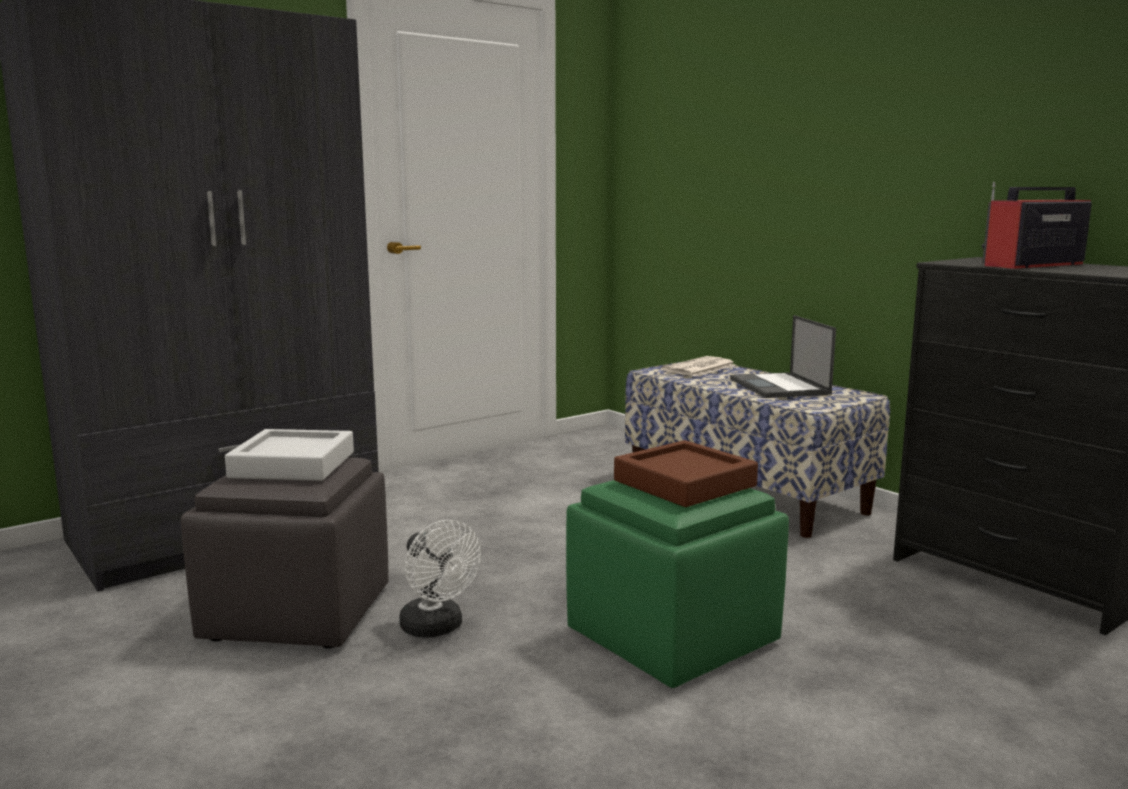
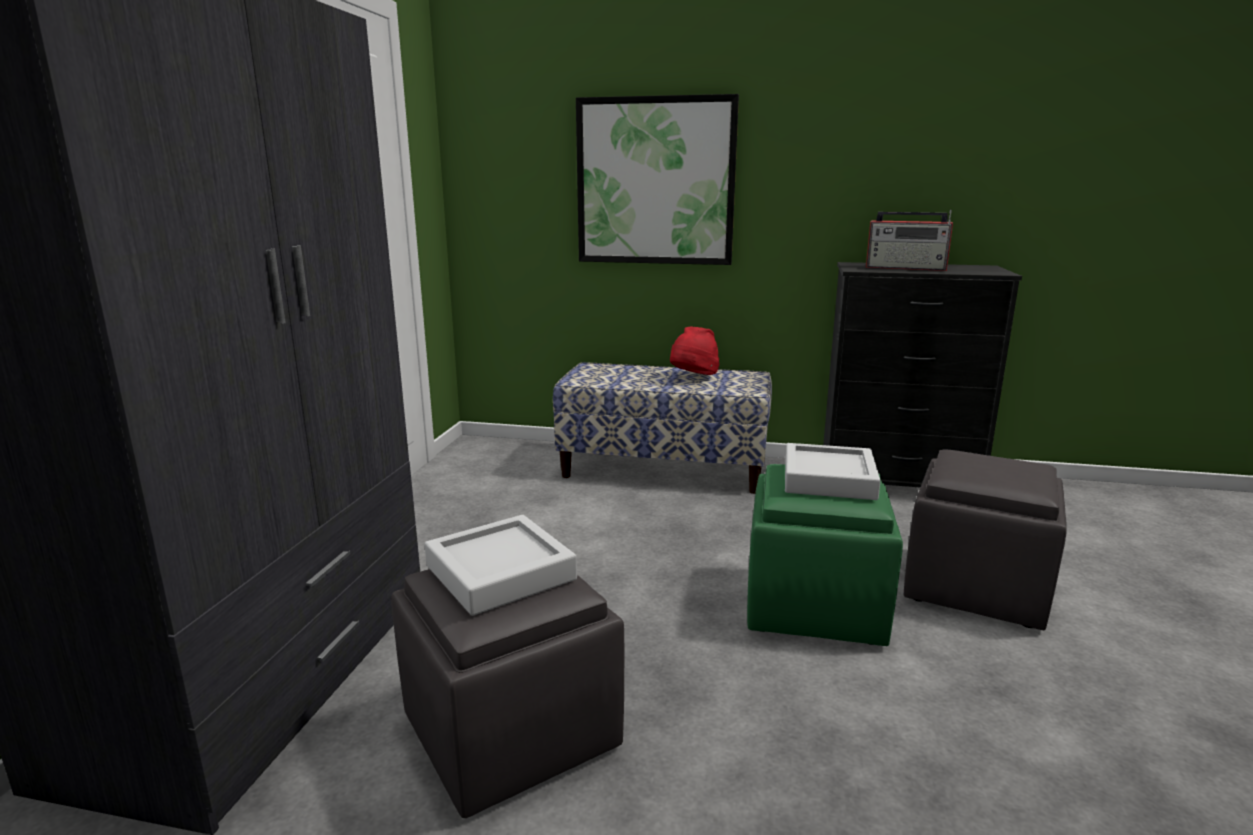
camera: 40 degrees left, 5 degrees up
(437, 628) = (657, 681): white fan -> none
(684, 483) = (828, 479): brown tray -> grey tray
(699, 368) = (602, 372): newspaper -> none
(780, 387) = (693, 378): laptop -> red hat
(785, 156) = (655, 182): none -> picture
(901, 694) = (976, 587): none -> grey ottoman
(1031, 265) = (907, 268): radio -> radio turned 90 degrees counterclockwise

